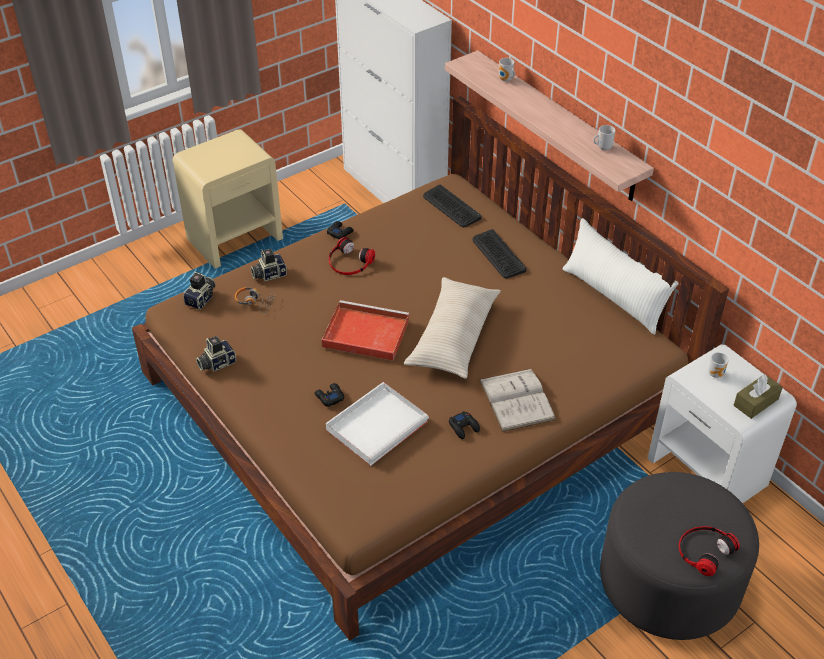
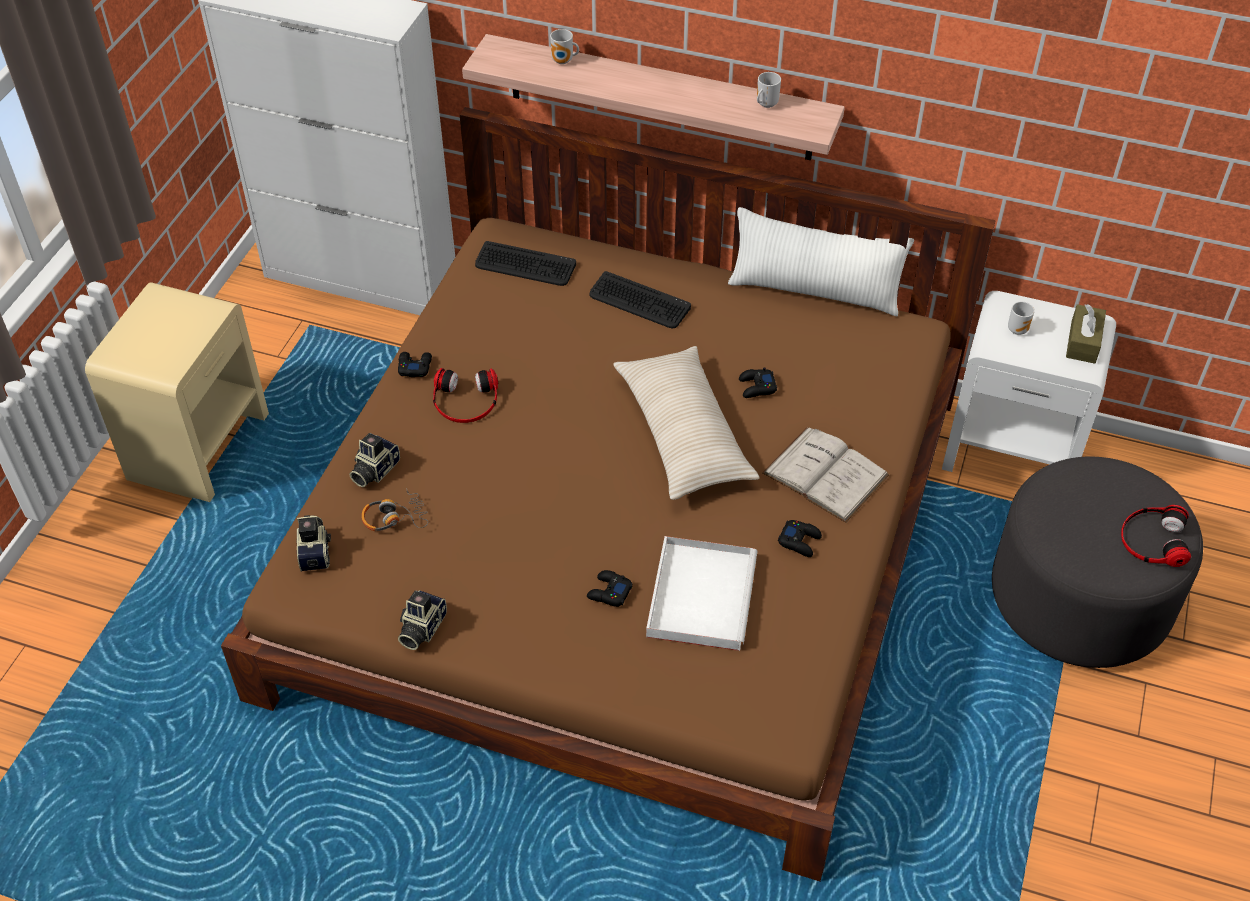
camera: 35 degrees left, 5 degrees up
(364, 333) = (575, 486): red tray -> none
(522, 332) = (757, 387): none -> black game controller

